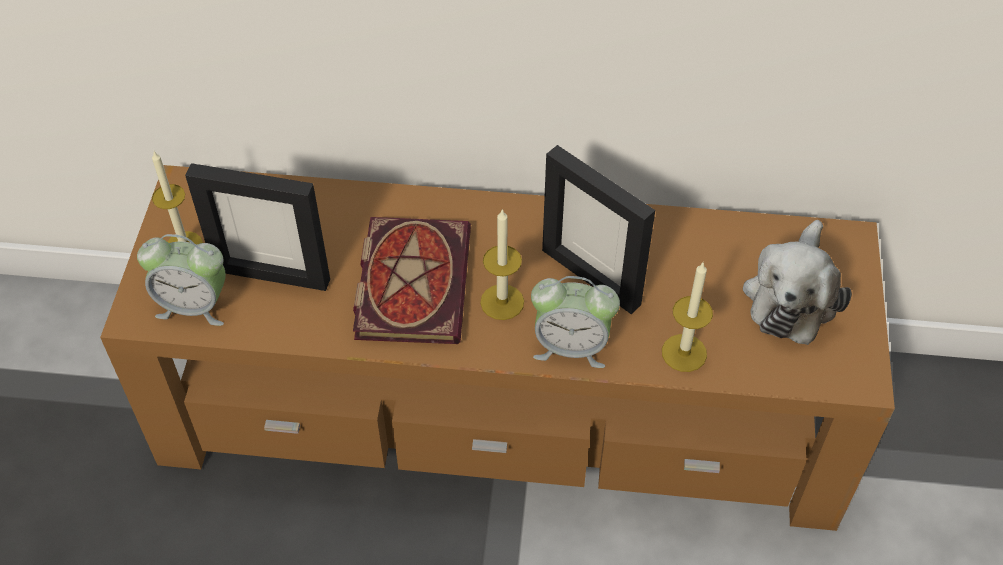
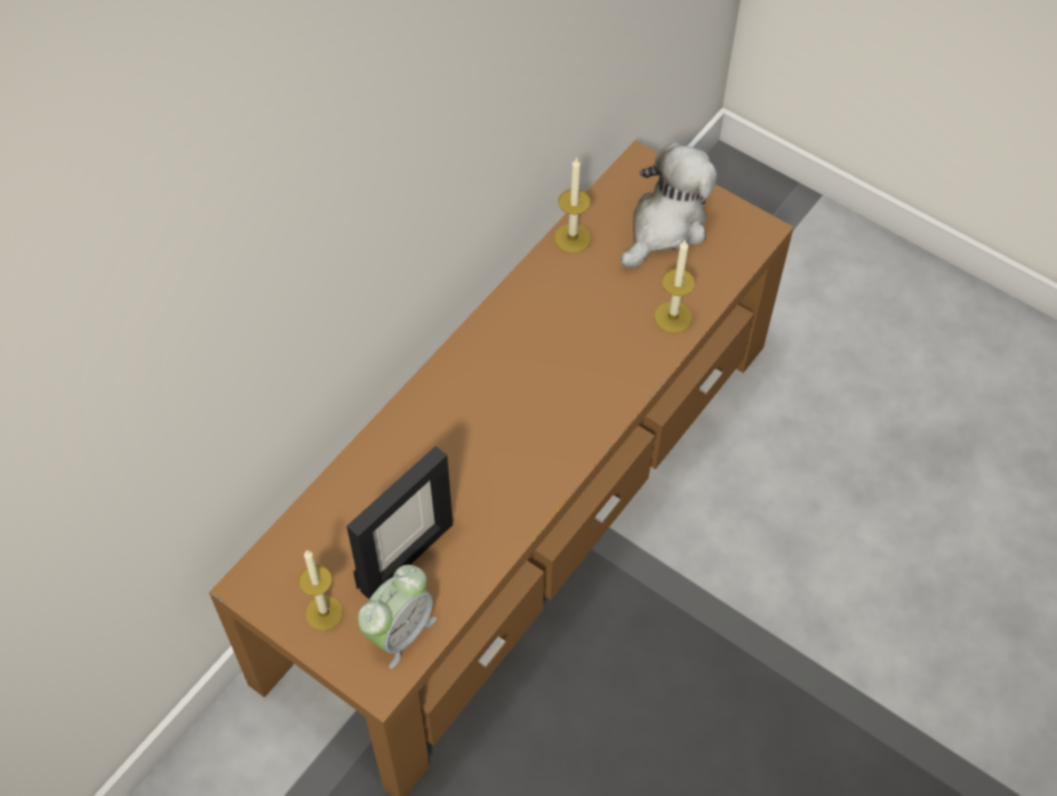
camera: 60 degrees left, 5 degrees up
(410, 281) = (484, 458): book -> none
(502, 302) = (549, 406): candle -> candle (572, 238)
(571, 346) = (621, 383): alarm clock -> none
(592, 275) = (564, 335): picture frame -> none
(792, 295) = (665, 226): plush toy -> plush toy turned 105 degrees counterclockwise

